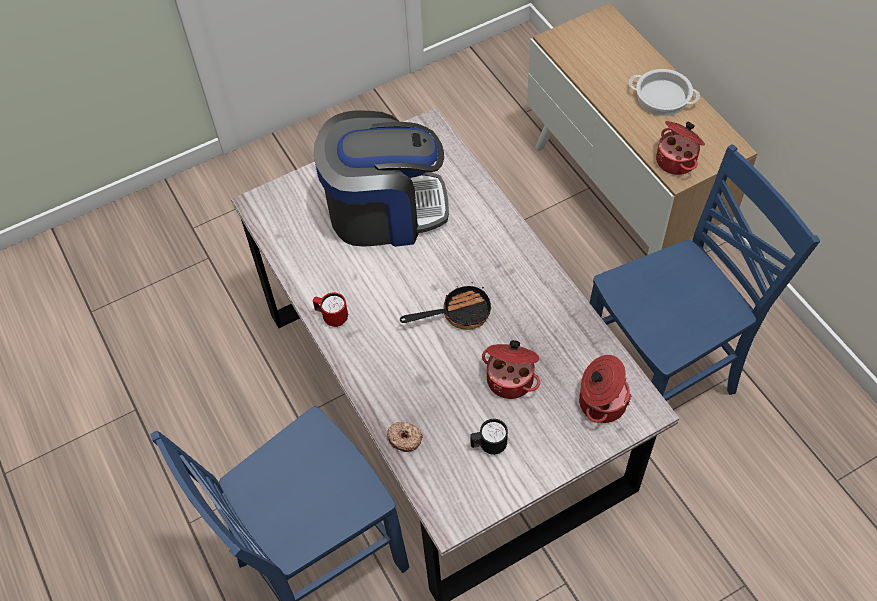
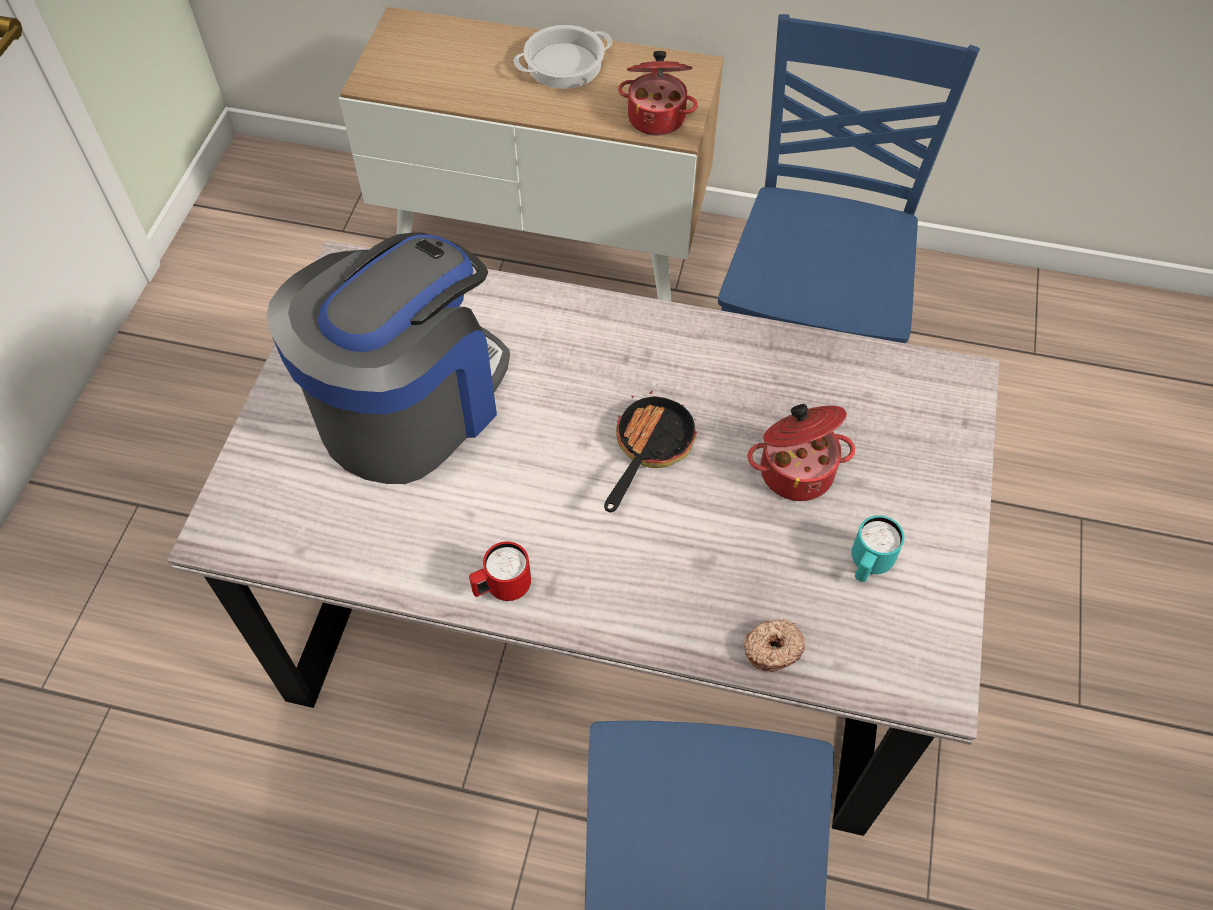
camera: 50 degrees left, 0 degrees up
(488, 445) = (868, 565): black mug -> turquoise mug
(601, 402) = (913, 411): cooking pot -> none

